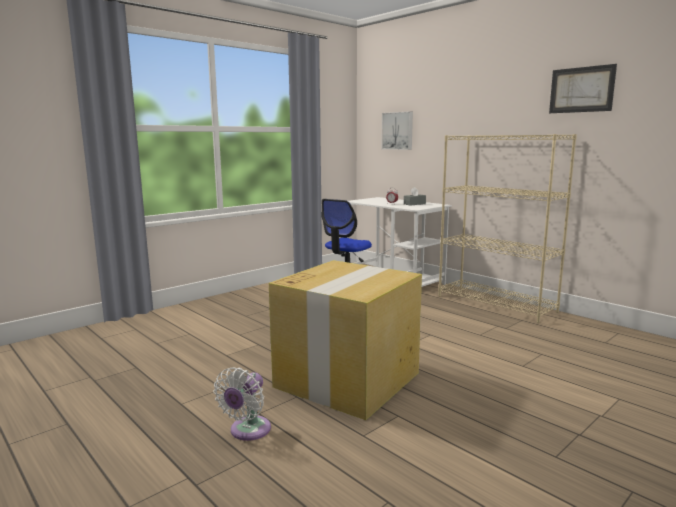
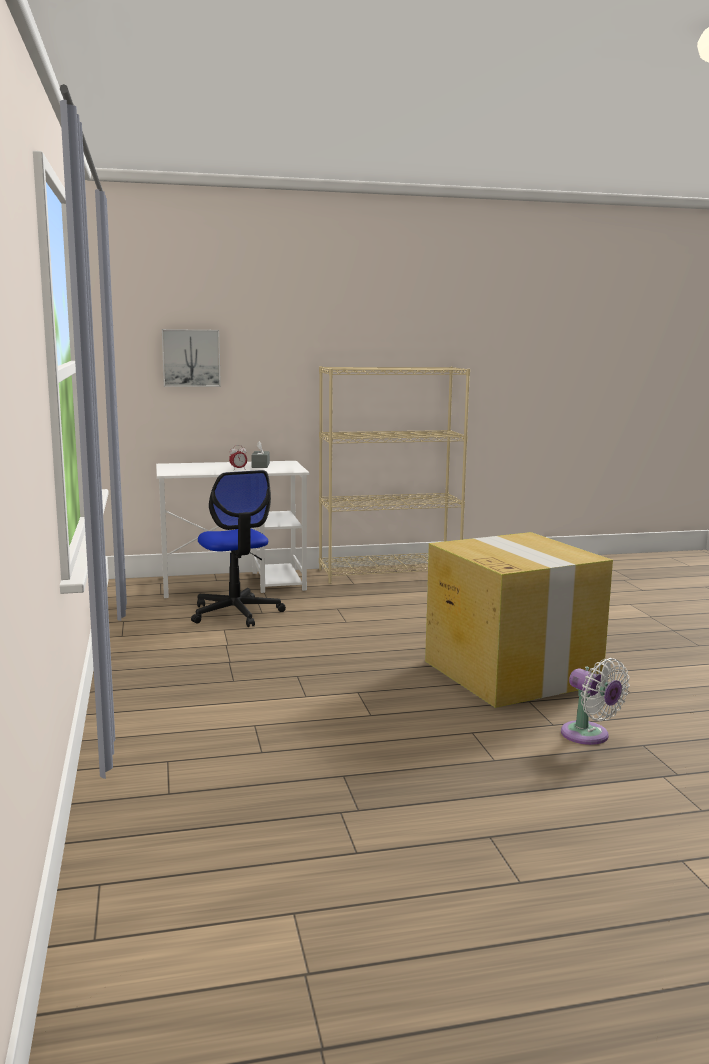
camera: 60 degrees left, 0 degrees up
(581, 89) = (451, 319): picture -> none

